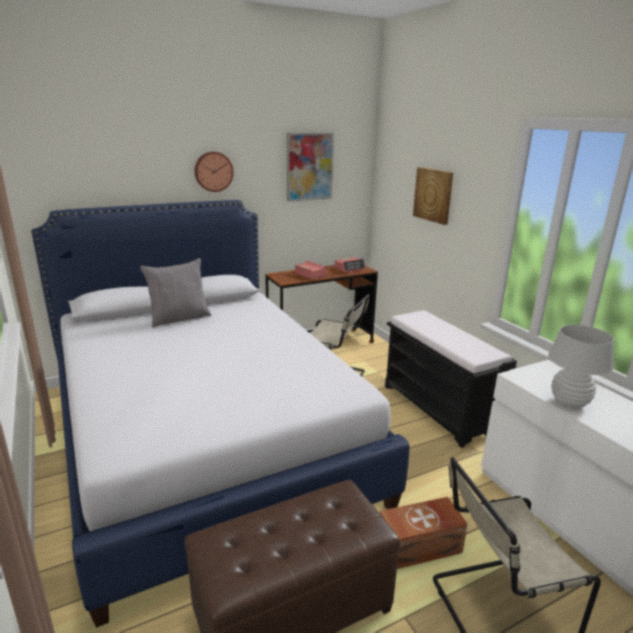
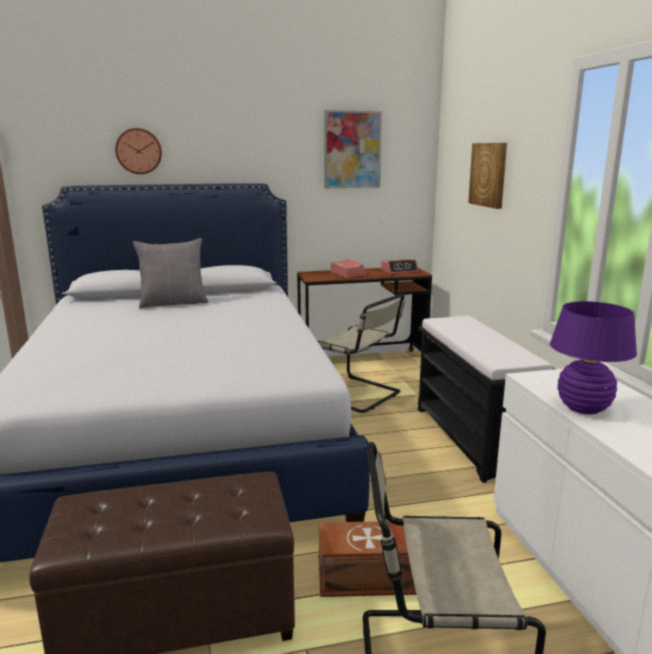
camera: 15 degrees right, 5 degrees down
(213, 171) = (237, 151): wall clock -> wall clock (139, 151)
(569, 402) = (583, 408): white table lamp -> purple table lamp

